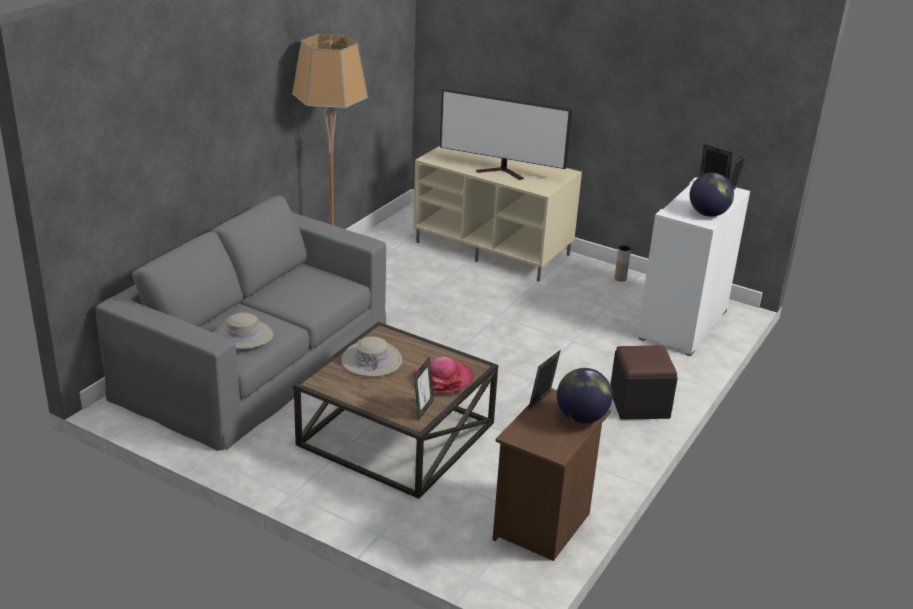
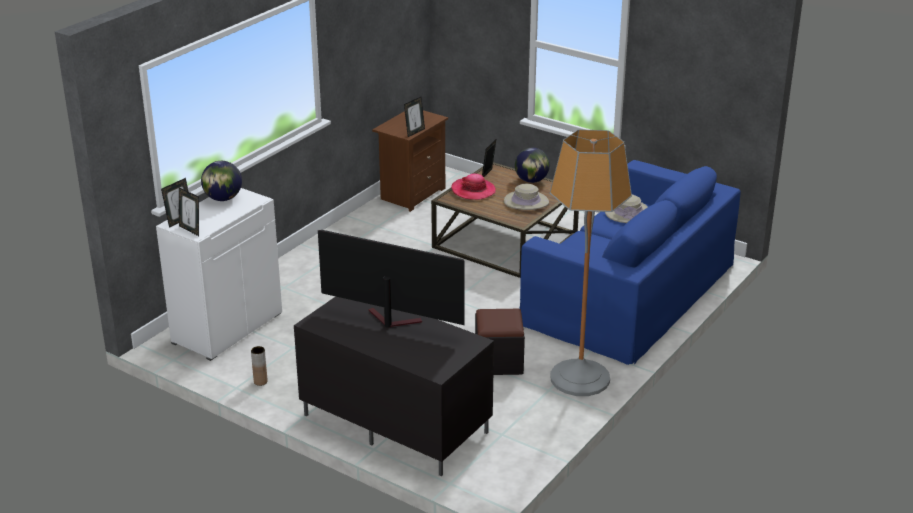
camera: 175 degrees left, 0 degrees up
(254, 360) = (629, 292): grey sofa -> blue sofa
(494, 248) = (393, 424): beige tv stand -> black tv stand
(581, 418) = (393, 125): globe -> globe (531, 180)
(639, 404) = (311, 260): black ottoman -> black ottoman (498, 362)

